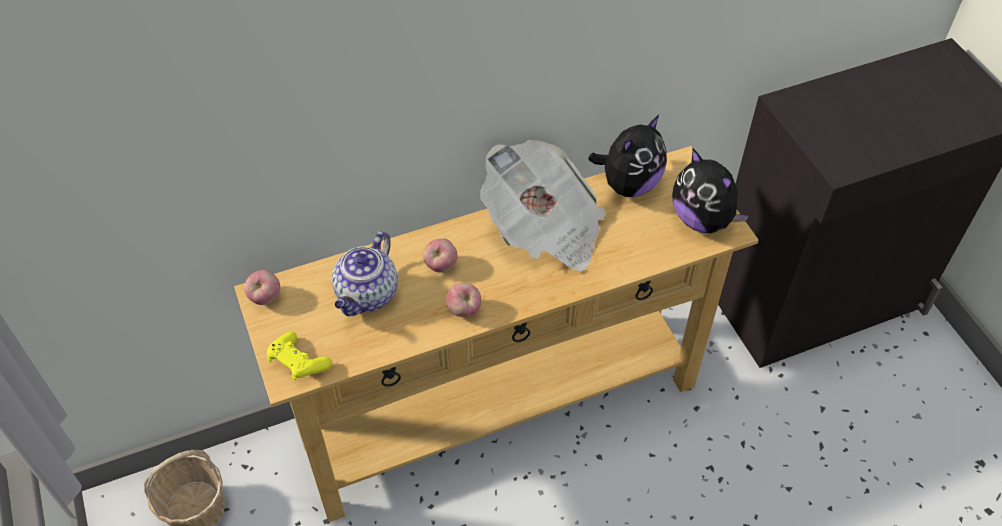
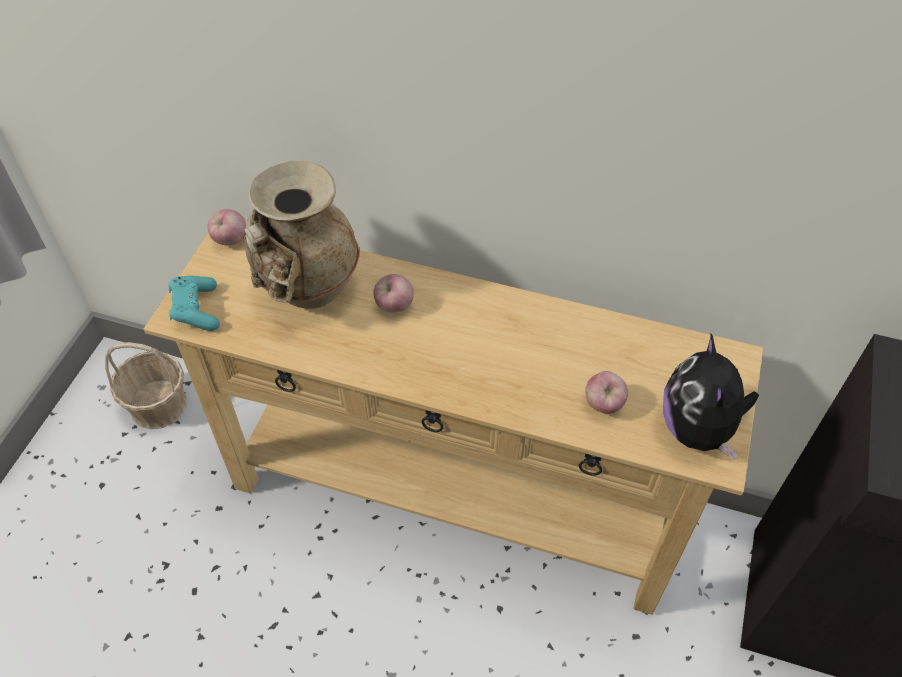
camera: 40 degrees right, 0 degrees up
(298, 364) = (196, 310): yellow game controller -> turquoise game controller
(367, 296) = (307, 291): teapot -> beige vase
(464, 310) = (372, 358): apple -> apple (603, 404)
(544, 228) = (523, 332): newspaper -> none
(628, 184) = (652, 344): plush toy -> none

